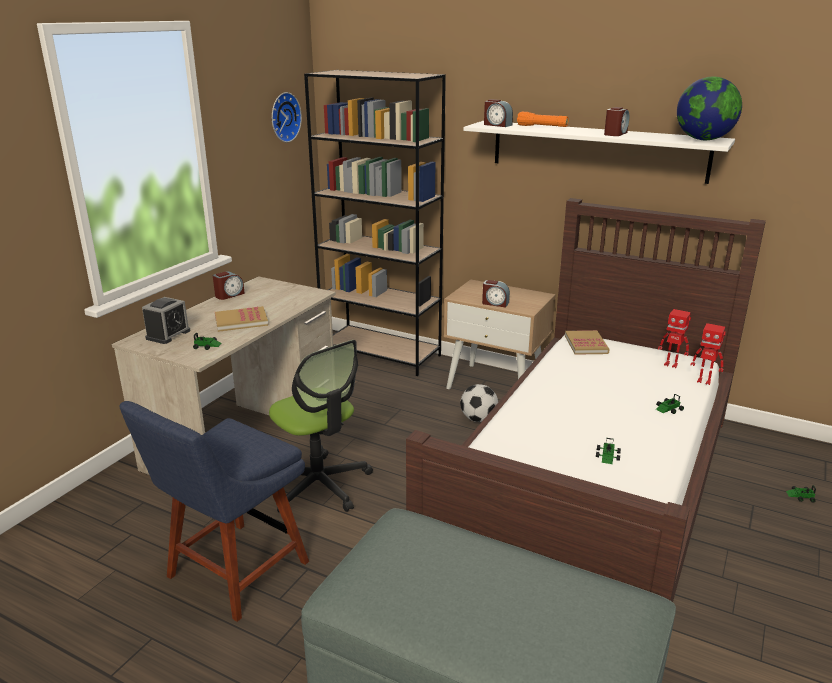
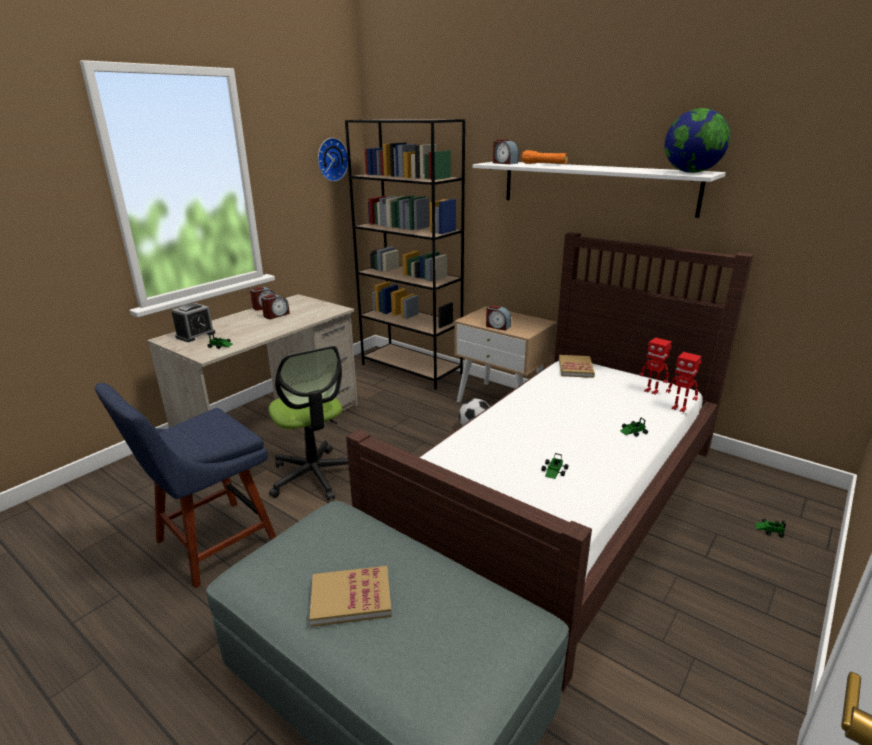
camera: 10 degrees right, 0 degrees up
(241, 321) = (261, 328): book -> book (351, 598)
(615, 134) = (608, 168): alarm clock -> alarm clock (276, 315)

